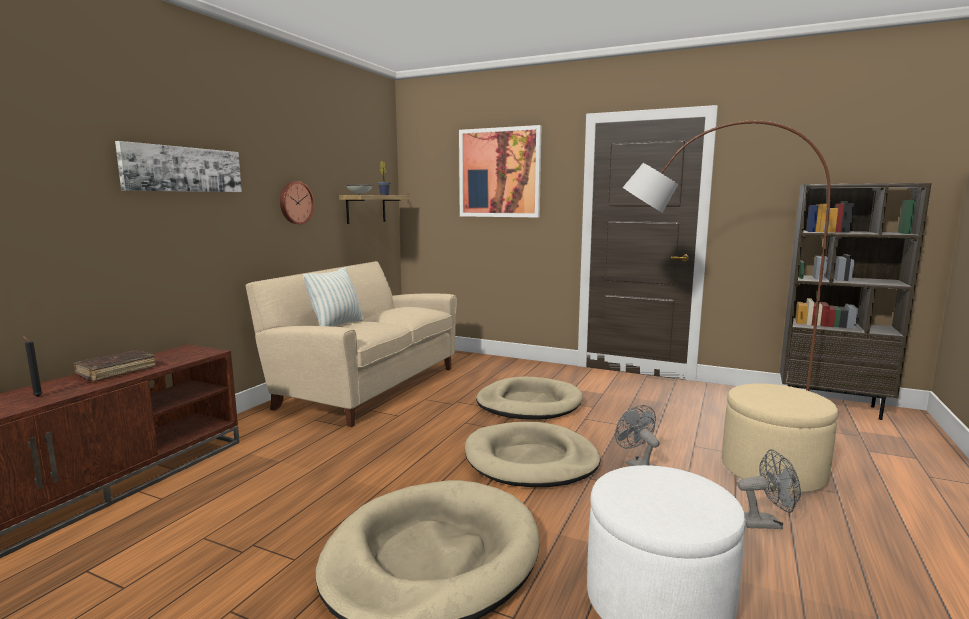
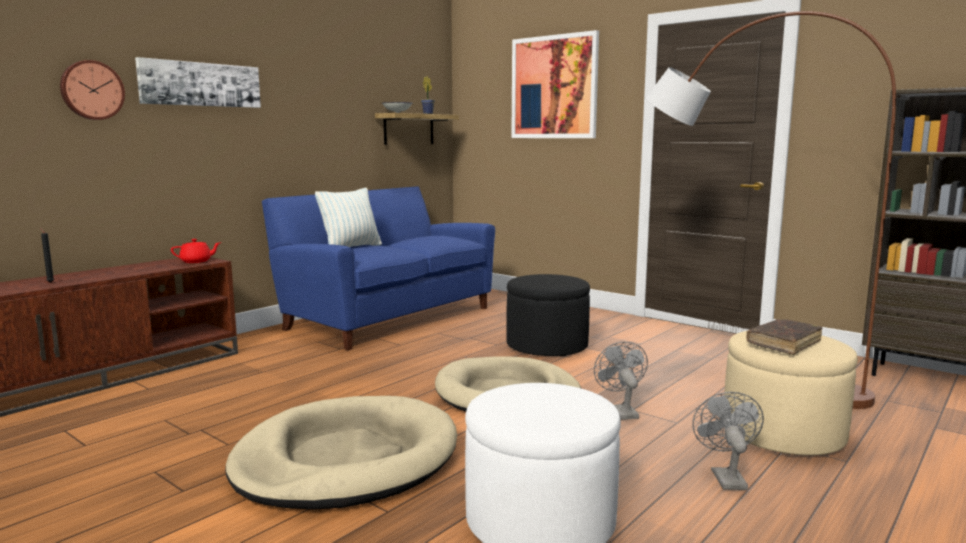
camera: 15 degrees right, 0 degrees up
(117, 371) = (123, 270): brown book -> brown book (783, 343)
(193, 354) = (196, 261): none -> red teapot
(295, 202) = (322, 120): wall clock -> wall clock (91, 90)
(367, 387) = (388, 318): beige sofa -> blue sofa
(529, 403) = (547, 346): beige dog bed -> black ottoman
(766, 523) = (725, 477): grey fan -> grey fan turned 105 degrees counterclockwise

